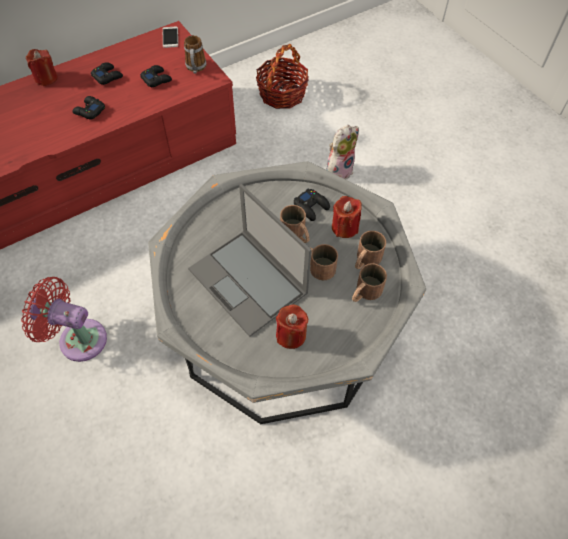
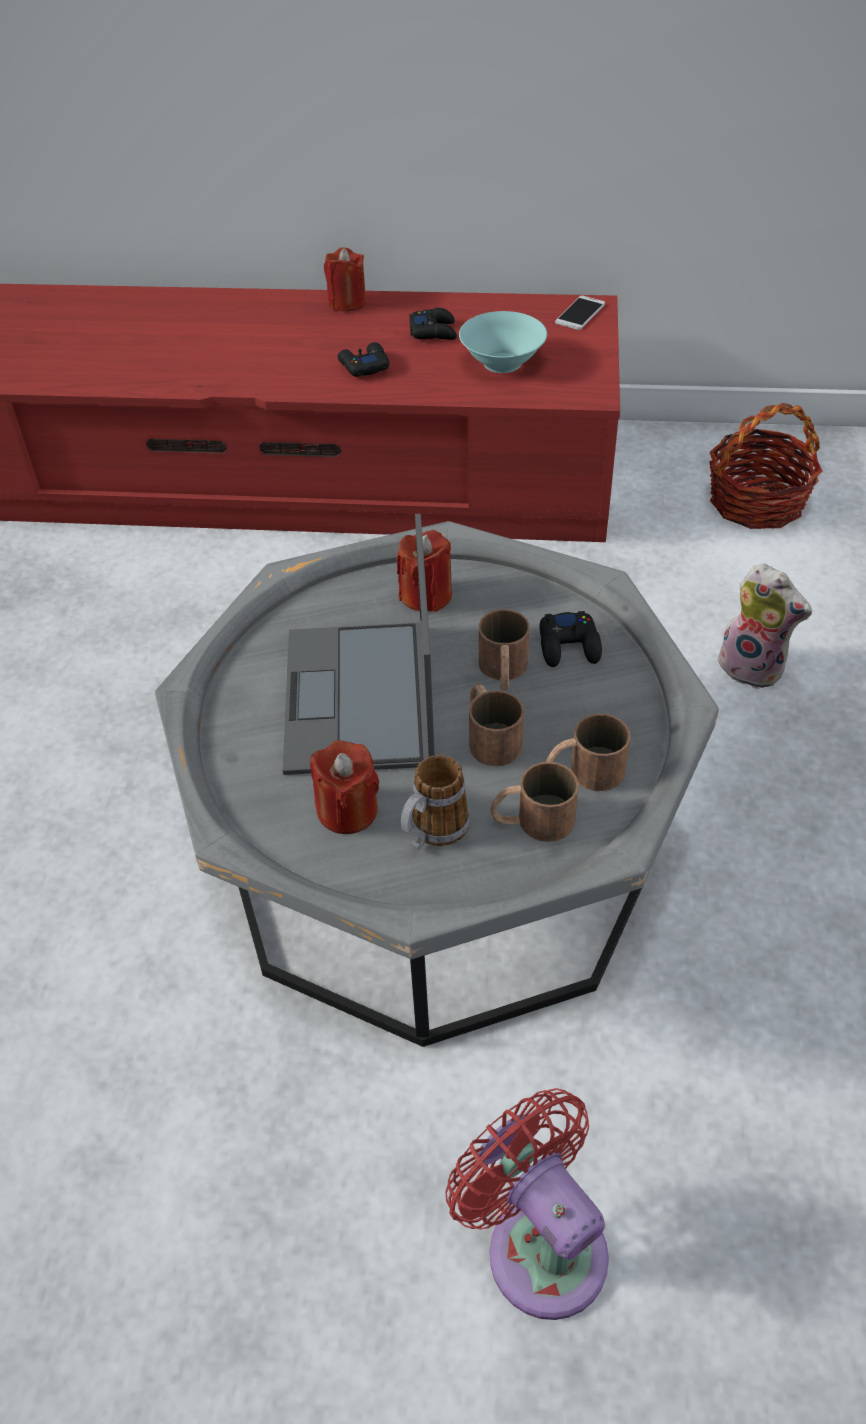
camera: 40 degrees right, 10 degrees down
(78, 338) = (129, 693): red fan -> red fan (539, 1243)
(156, 79) = (502, 362): black game controller -> turquoise bowl
(195, 68) = (578, 370): mug -> mug (432, 833)
(338, 171) = (754, 667): plush toy -> plush toy turned 45 degrees clockwise
(345, 227) = (597, 705): red candle -> red candle (426, 595)

